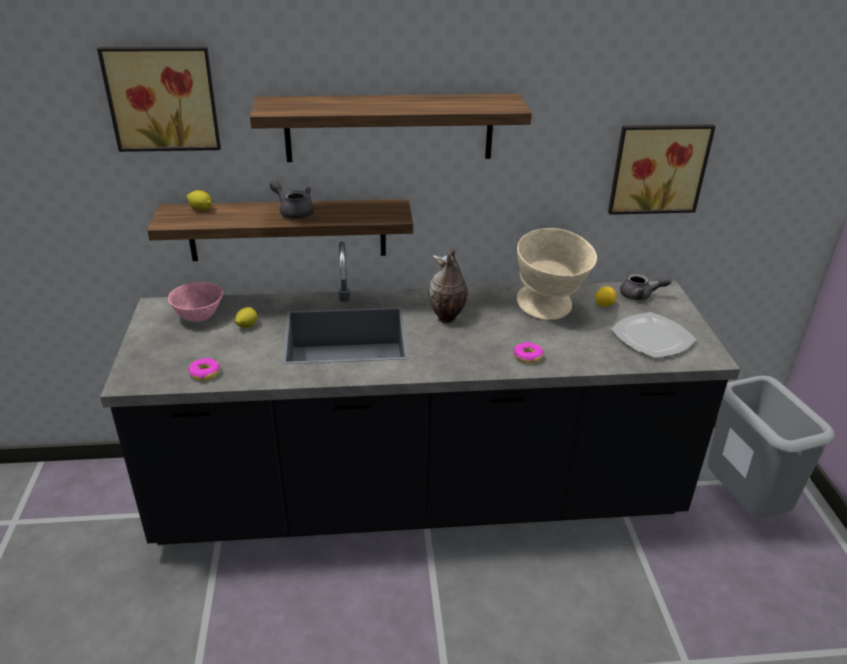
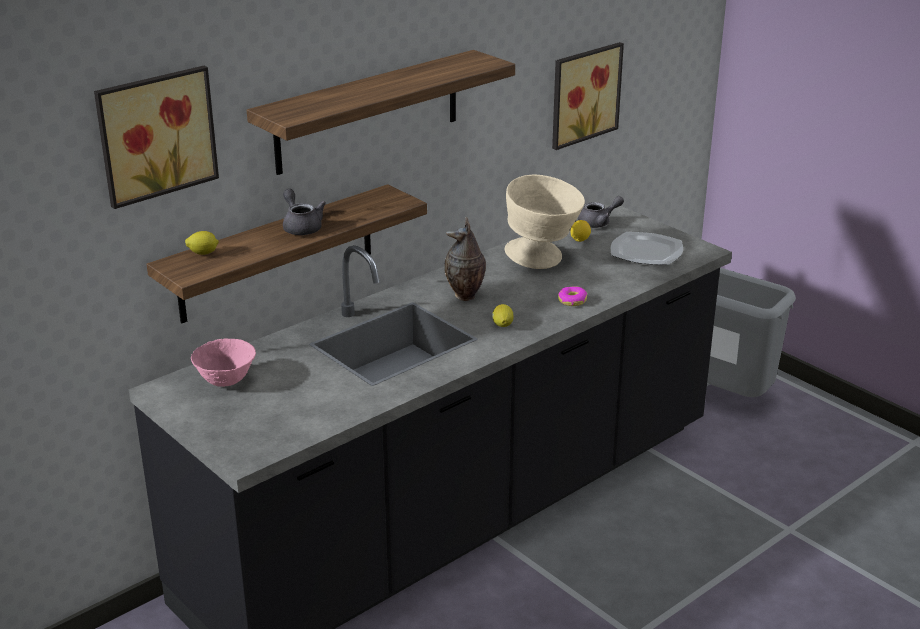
camera: 35 degrees left, 5 degrees down
(205, 373) = (311, 421): donut -> none
(246, 326) = (288, 370): lemon -> lemon (502, 325)
(294, 211) = (301, 226): grey teapot -> grey teapot turned 60 degrees clockwise

